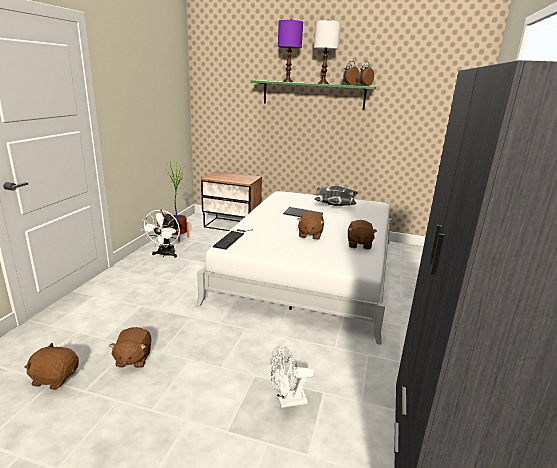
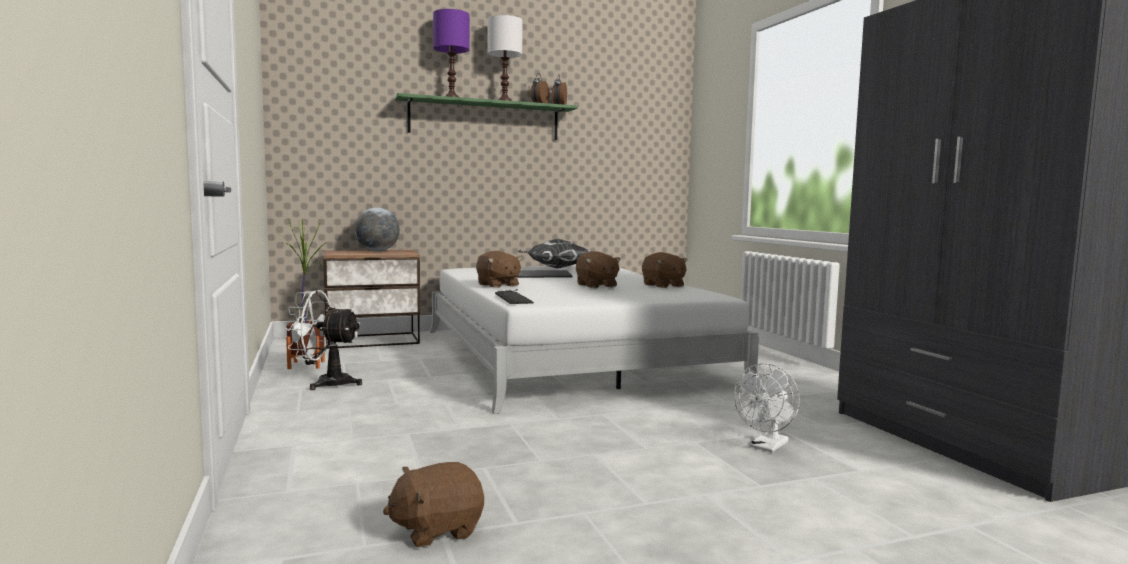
camera: 35 degrees left, 15 degrees down
(133, 359) = (517, 476): brown plush toy -> brown plush toy (498, 285)
(165, 255) = (325, 383): white fan -> white fan turned 120 degrees clockwise
(238, 176) = (377, 251): none -> globe

